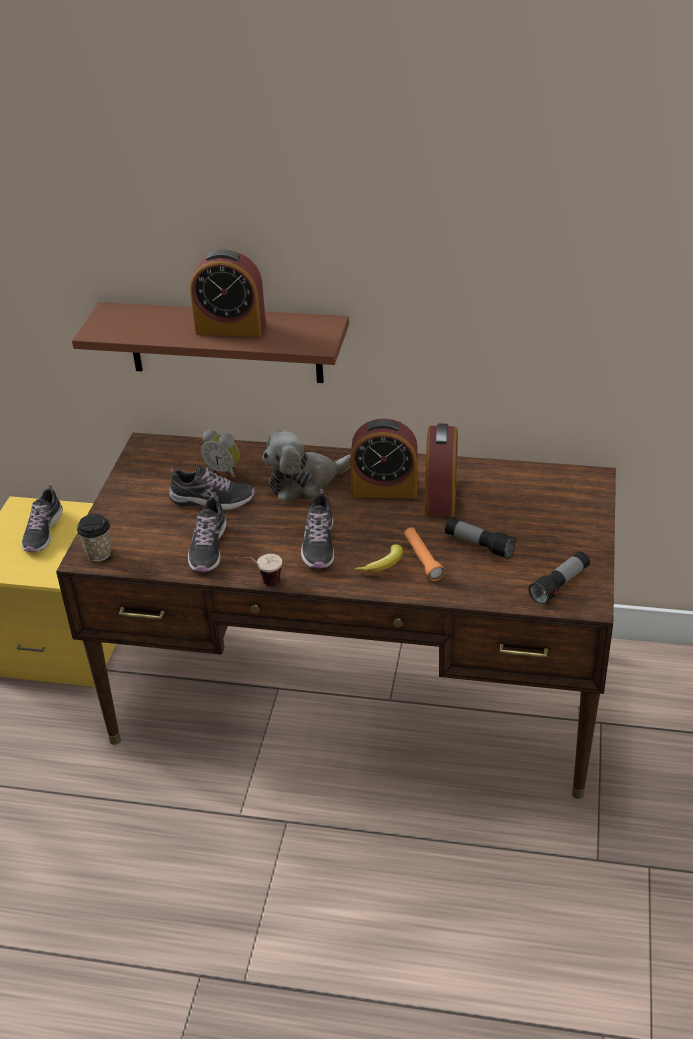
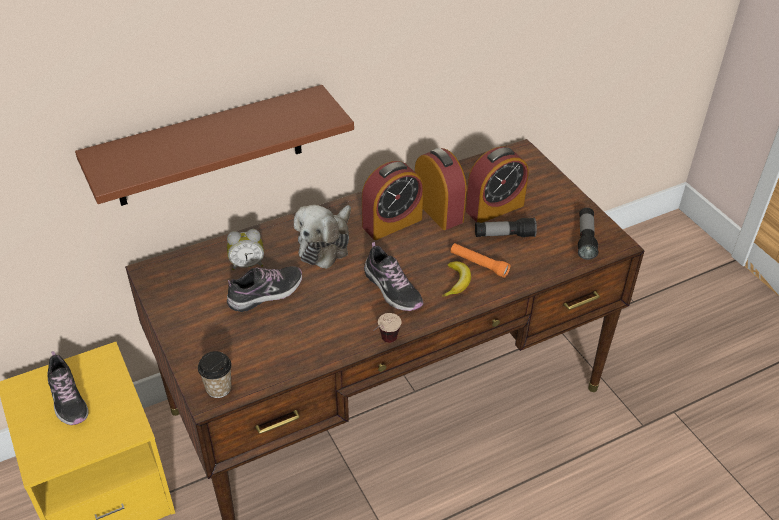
camera: 40 degrees left, 5 degrees up
(208, 547) = (308, 335): shoe -> none
(230, 328) = (236, 130): alarm clock -> alarm clock (494, 207)

